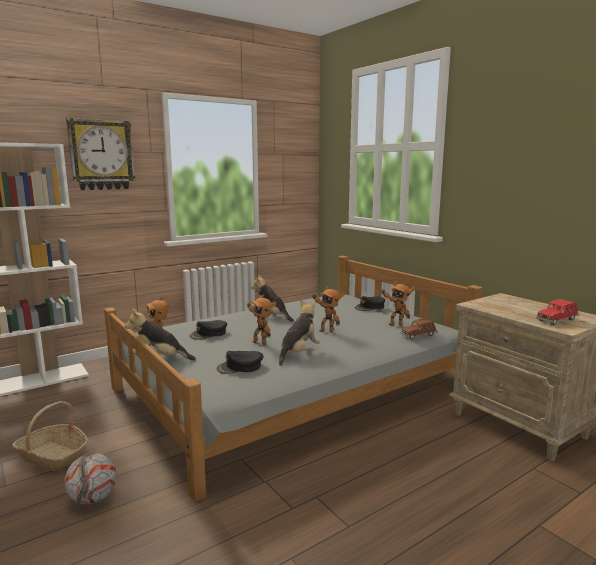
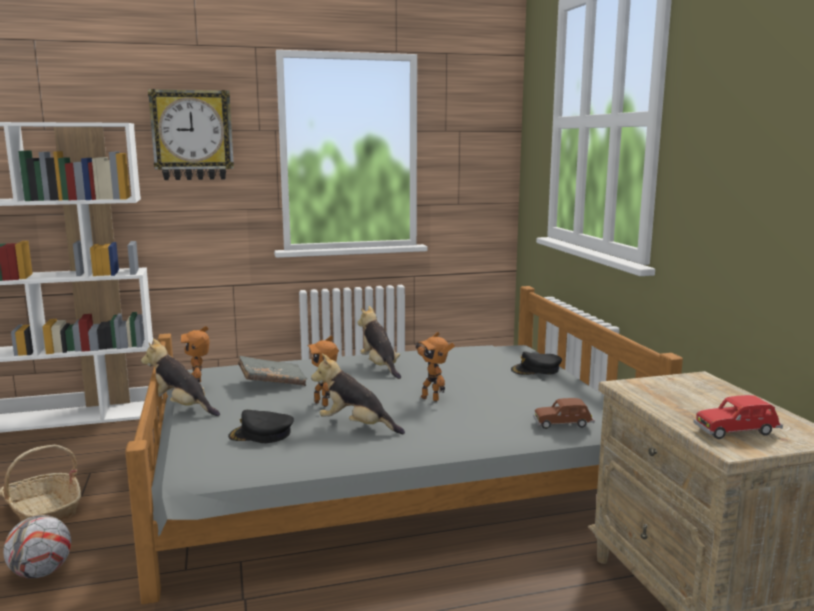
camera: 20 degrees right, 0 degrees up
(209, 334) = (272, 382): black cap -> grey book
(298, 353) = (356, 426): plush toy -> plush toy turned 120 degrees counterclockwise
(395, 324) = (545, 401): toy robot -> none

